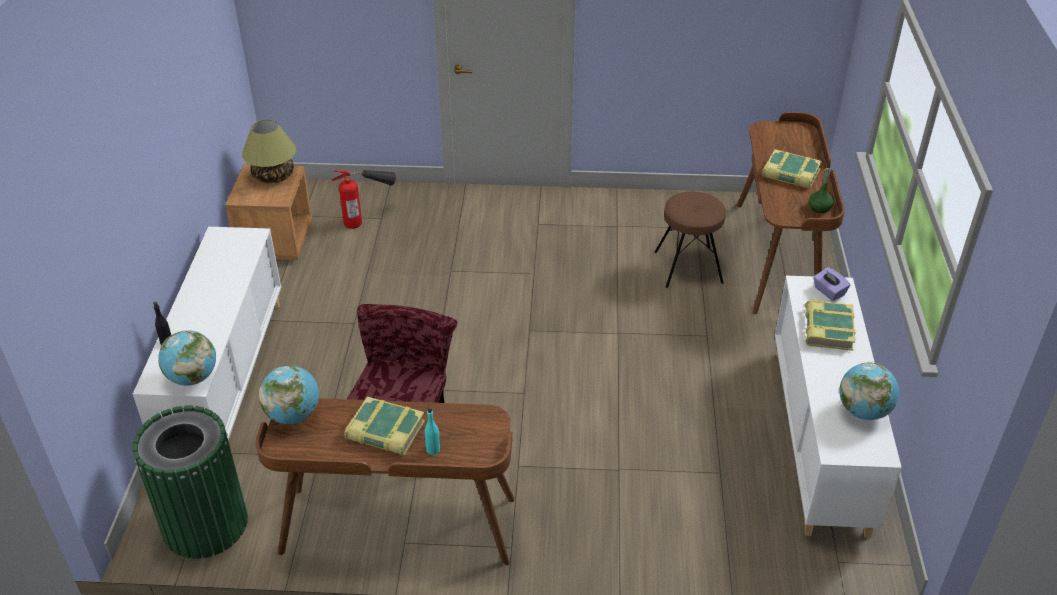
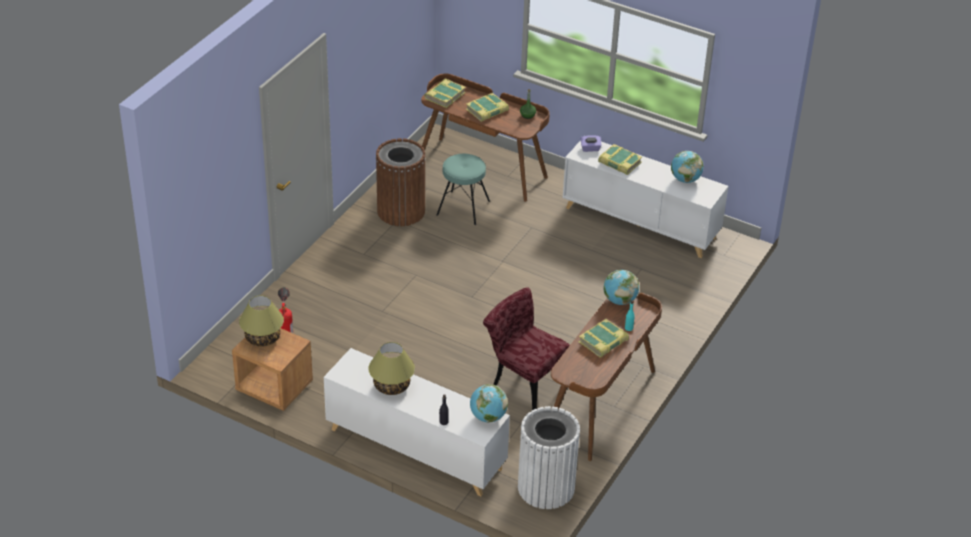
camera: 65 degrees left, 0 degrees up
(205, 524) = (546, 487): green trash can -> white trash can
(215, 280) = (392, 386): none -> table lamp
(293, 415) = (566, 373): globe -> globe (619, 300)
(636, 224) = (401, 211): none -> brown trash can
(688, 267) = (463, 208): brown stool -> turquoise stool
(782, 135) = (444, 96): none -> book

